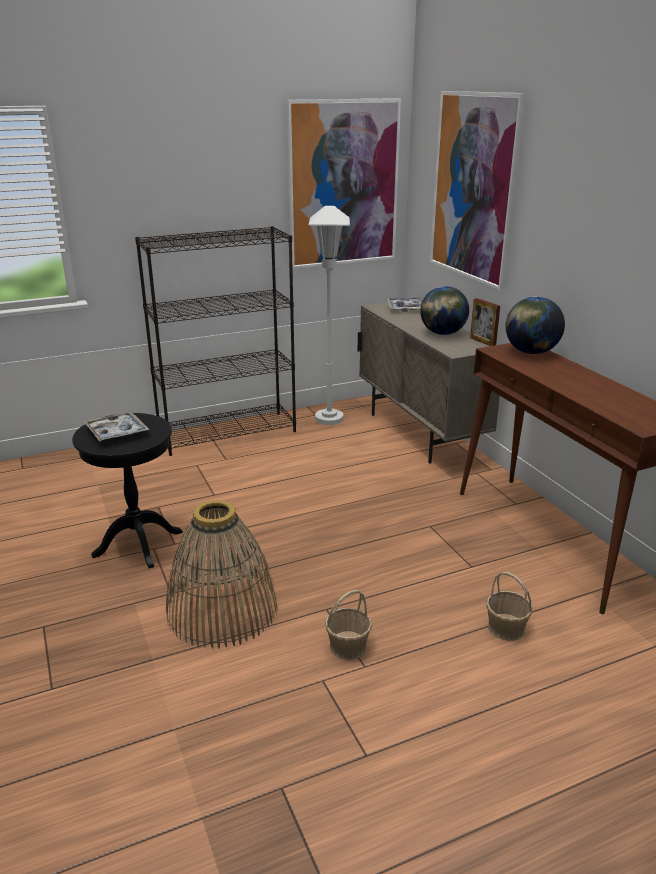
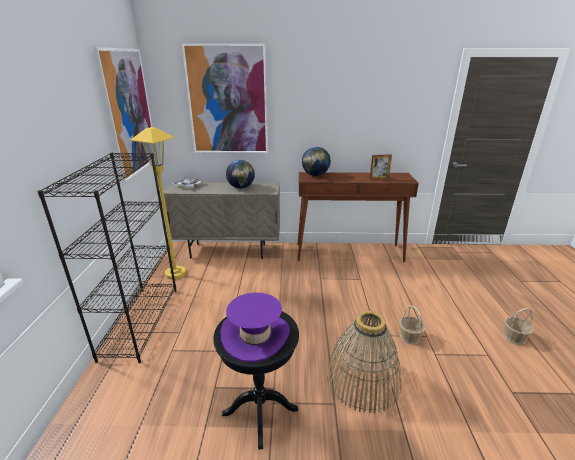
camera: 65 degrees left, 0 degrees up
(117, 432) = (255, 336): tray -> purple hat
(329, 418) = (175, 273): white floor lamp -> yellow floor lamp
(482, 342) = (264, 183): picture frame -> picture frame (379, 178)
(506, 628) = (408, 286): basket -> basket (514, 337)

